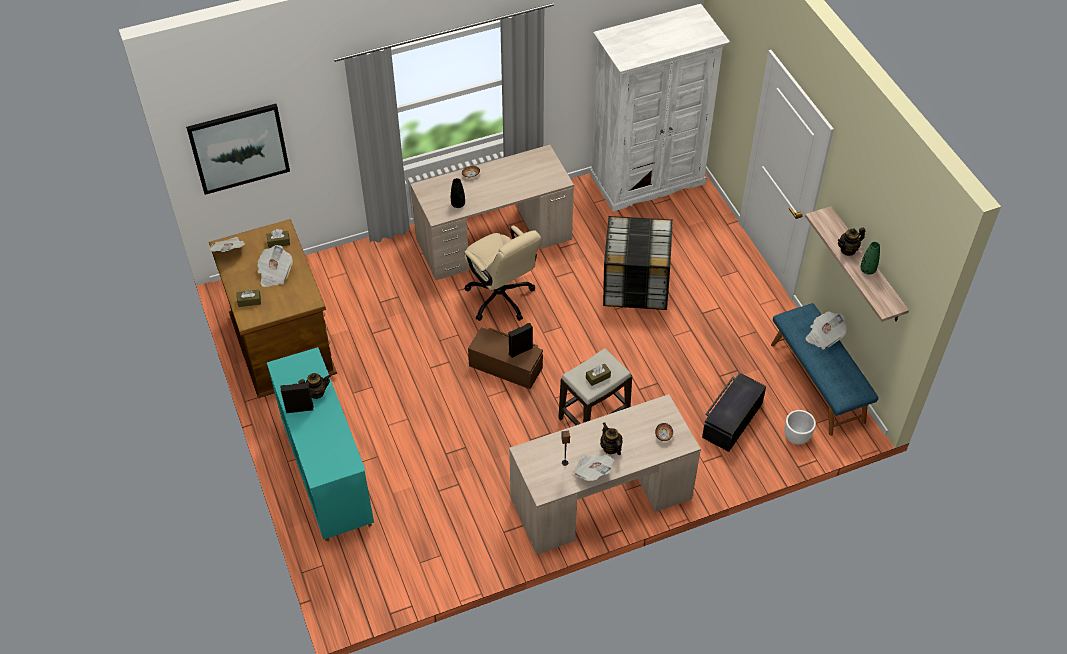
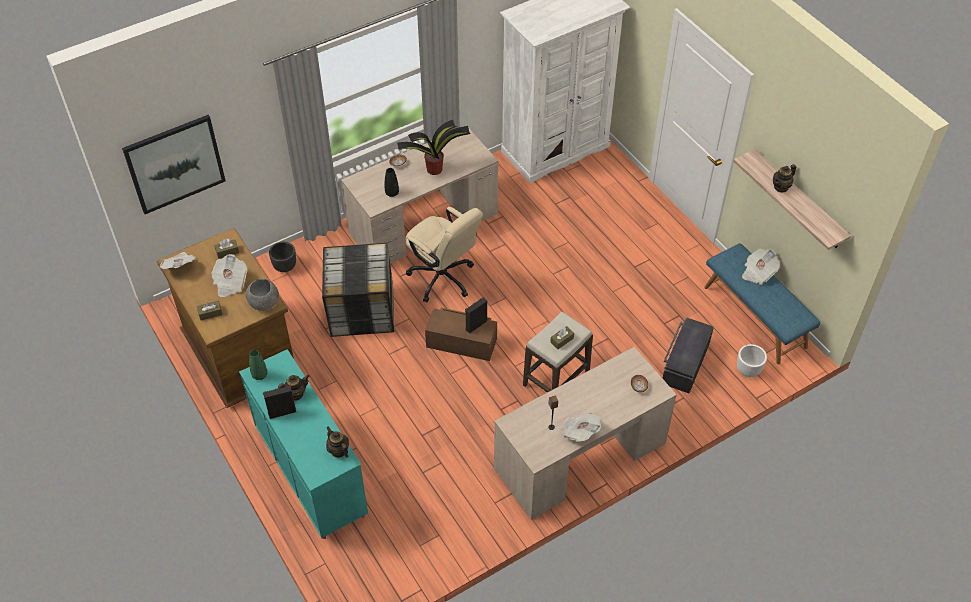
camera: 10 degrees left, 0 degrees up
(303, 298) = (264, 303): none -> grey bowl
(344, 265) = (284, 267): none -> black planter
(507, 185) = (435, 169): none -> potted plant
(610, 448) = (591, 406): teapot -> teapot (338, 451)
(635, 283) = (566, 247): storage box -> storage box (361, 309)
(867, 270) = (803, 203): green vase -> green vase (259, 375)

